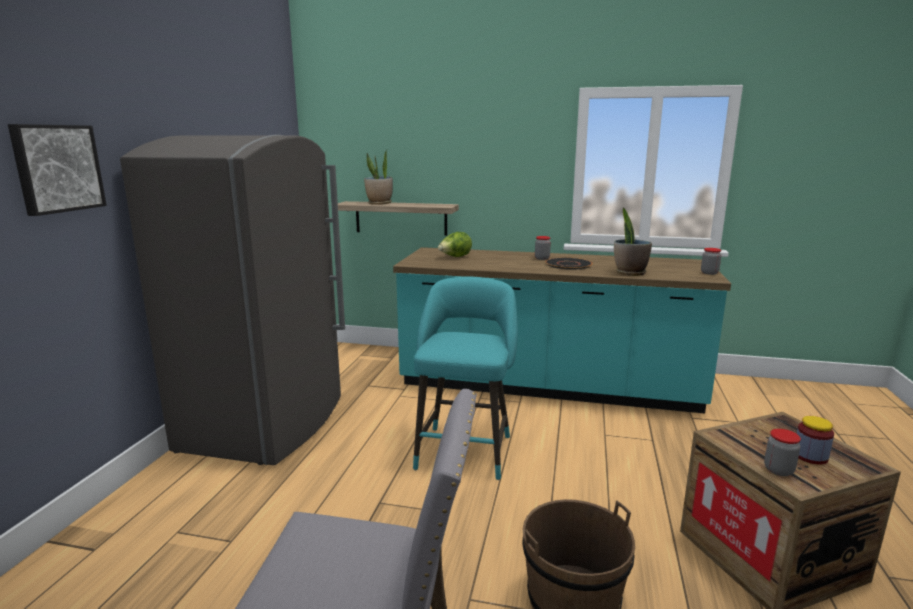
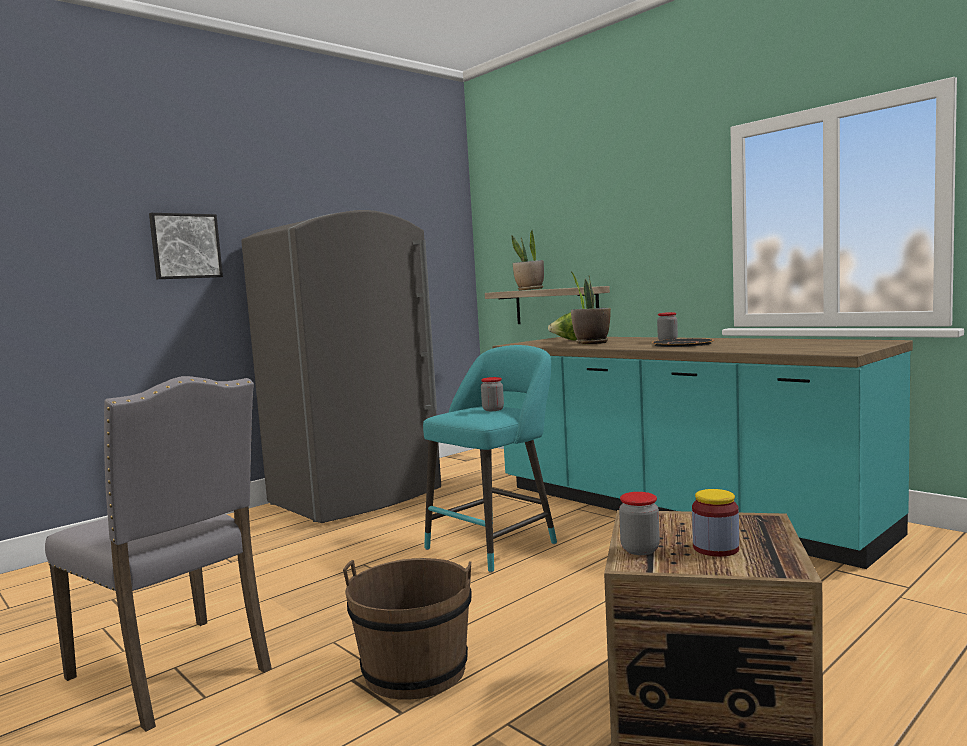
camera: 35 degrees right, 10 degrees down
(629, 273) = (737, 349): potted plant -> potted plant (591, 343)
(709, 273) = (859, 348): jar -> jar (493, 409)

